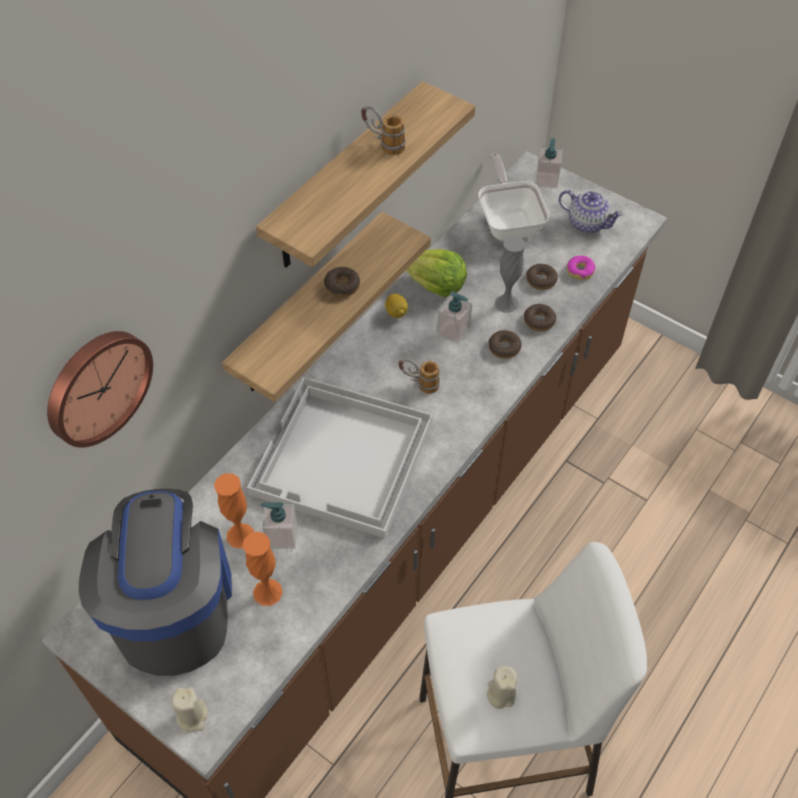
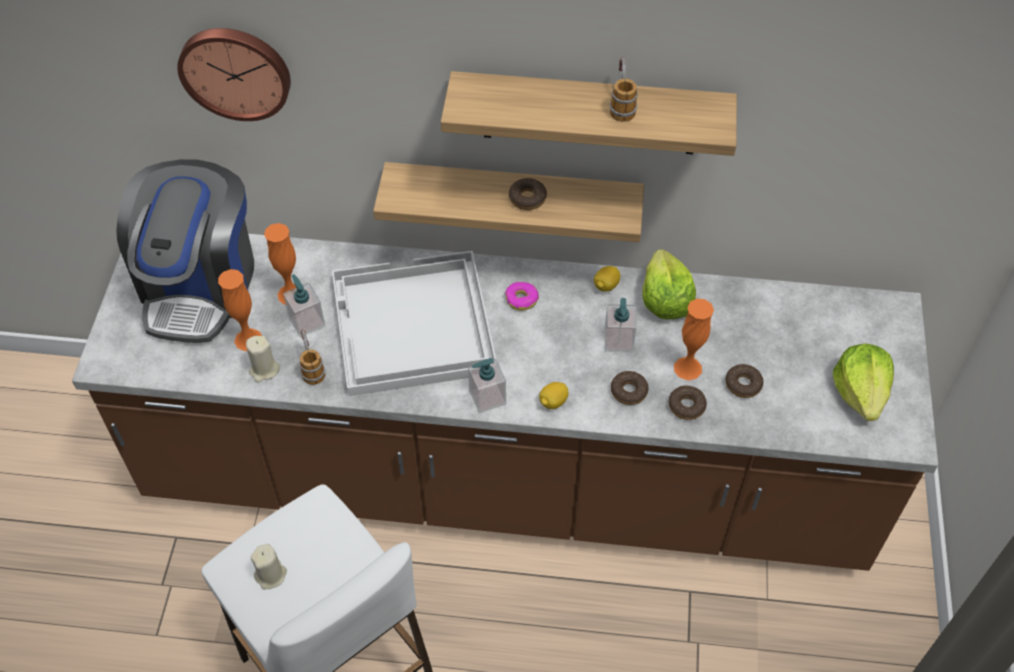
camera: 60 degrees right, 0 degrees up
(173, 608) = (200, 286): coffee machine -> coffee machine turned 135 degrees clockwise
(192, 716) = (114, 347): beige candle -> beige candle (264, 370)
(419, 383) = (534, 342): mug -> mug (311, 367)
(484, 399) = (553, 402): none -> lemon
(506, 303) = (687, 368): grey vase -> orange vase
(509, 221) = (801, 322): frying pan -> none
(546, 180) = (892, 328): soap dispenser -> soap dispenser (487, 397)
(580, 271) = (785, 413): donut -> donut (521, 299)
(587, 223) = (860, 392): teapot -> lettuce

